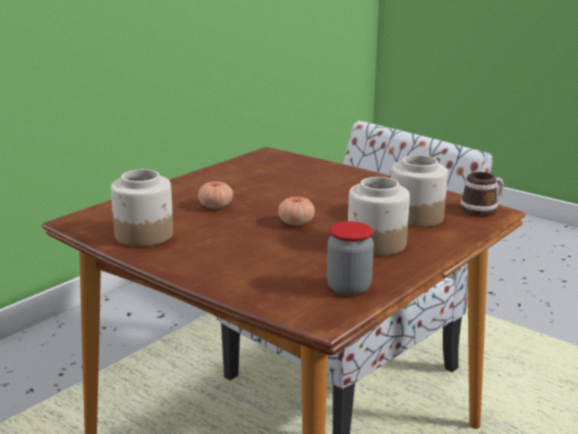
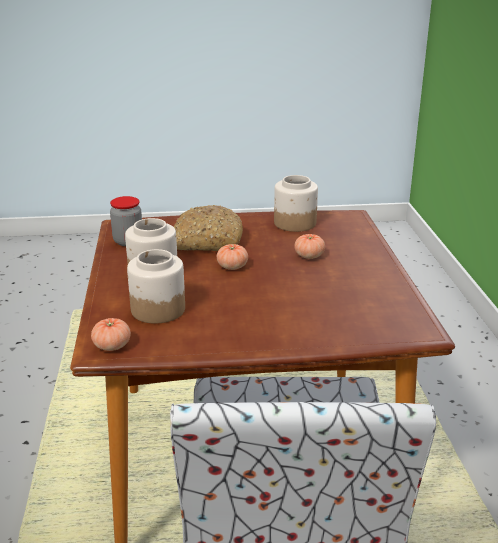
camera: 135 degrees right, 5 degrees up
(267, 253) = (207, 241): none -> bread
(482, 209) = (112, 346): mug -> tomato

